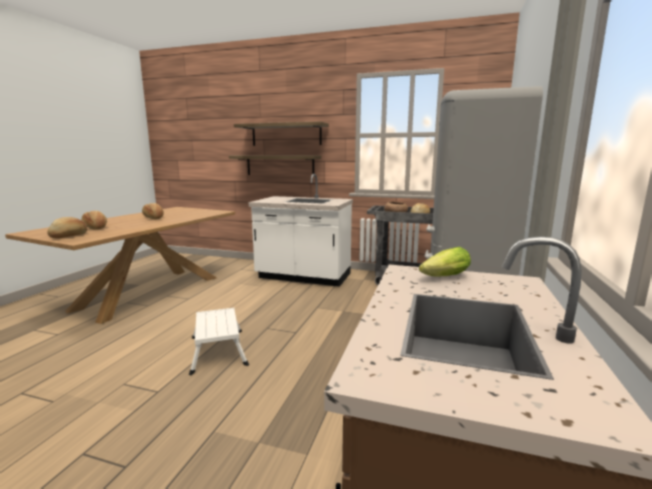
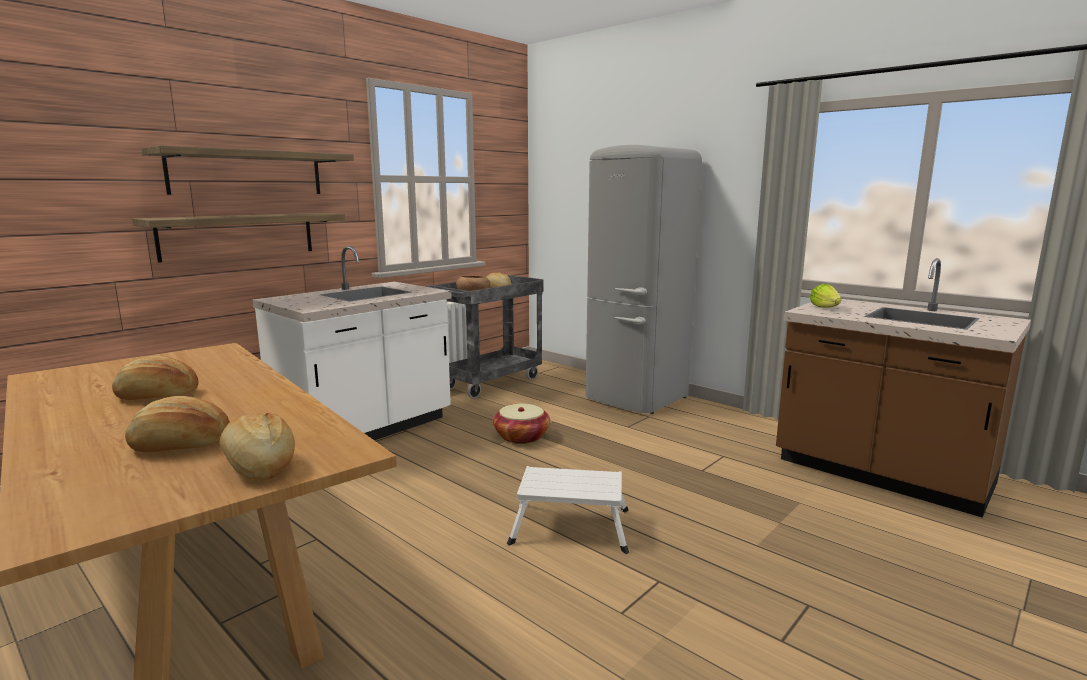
camera: 65 degrees left, 0 degrees up
(333, 311) = (521, 437): none -> basket

